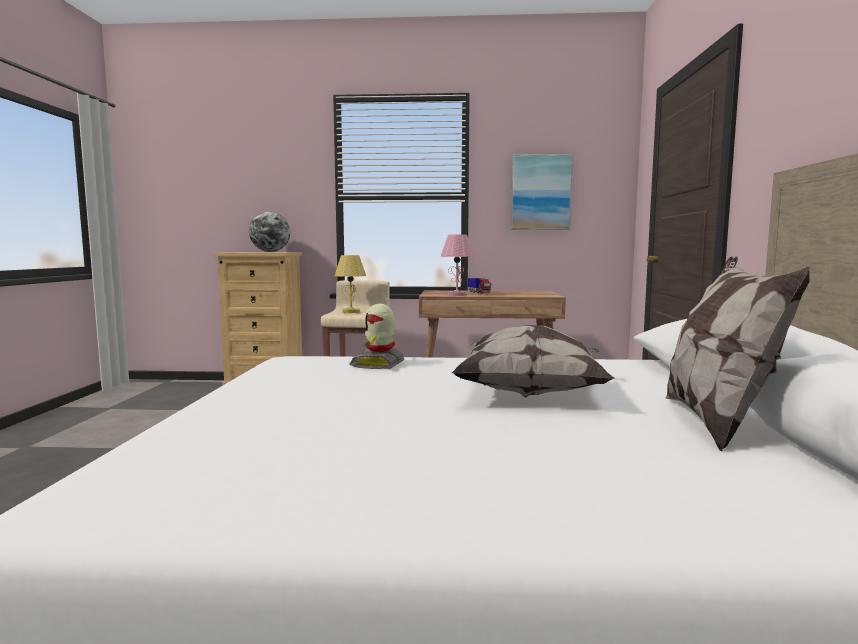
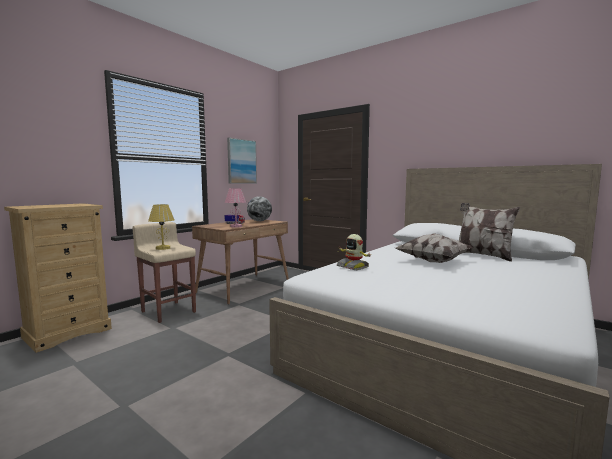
camera: 55 degrees left, 0 degrees up
(270, 252) = (64, 205): globe -> globe (259, 221)

